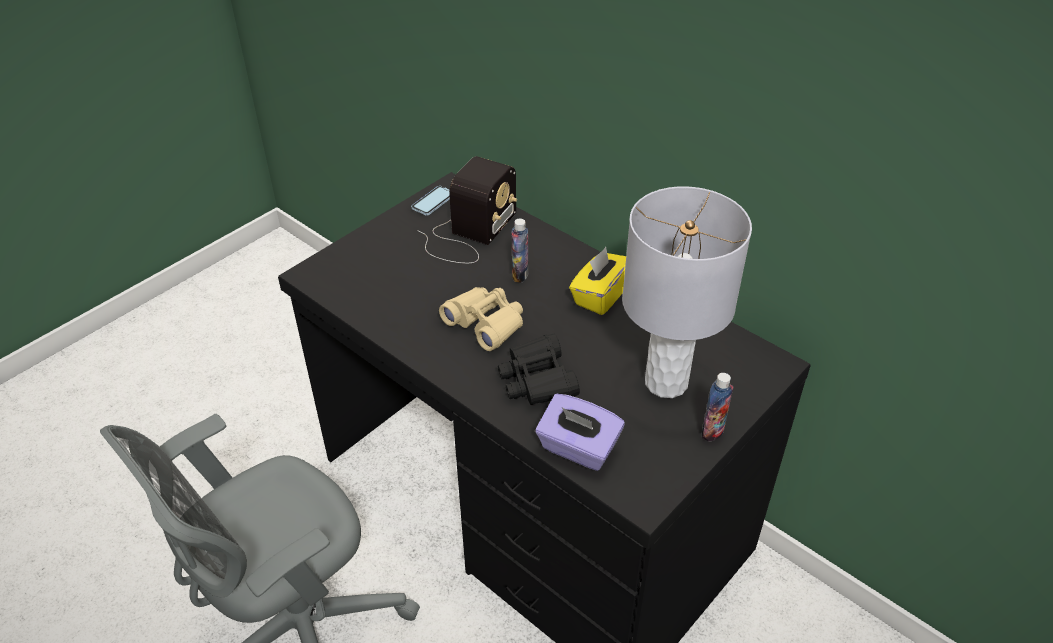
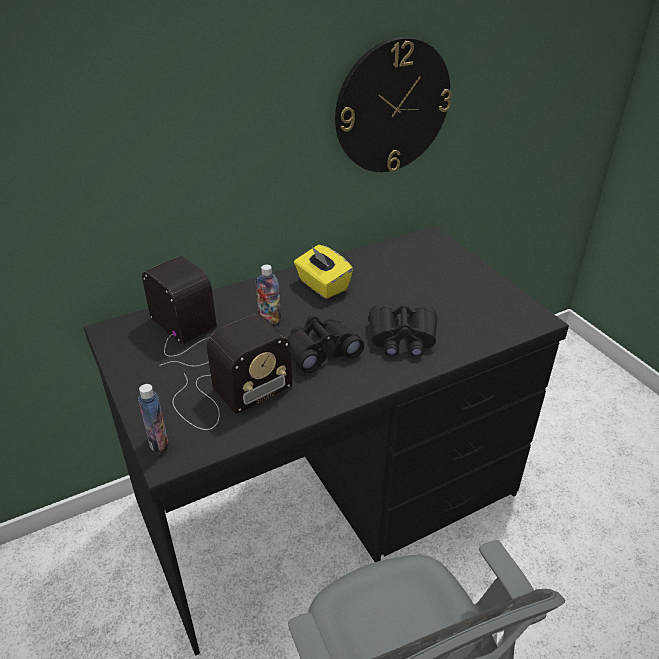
camera: 70 degrees left, 5 degrees down
(397, 282) = (228, 394): none -> radio
(433, 202) = (122, 346): phone -> none
(486, 323) = (321, 351): beige binoculars -> black binoculars
(578, 448) = (482, 336): purple tissue box -> none
(666, 383) = (431, 281): grey table lamp -> none
(712, 431) = (483, 276): bottle -> bottle (158, 443)
(781, 173) = (392, 107): none -> wall clock

